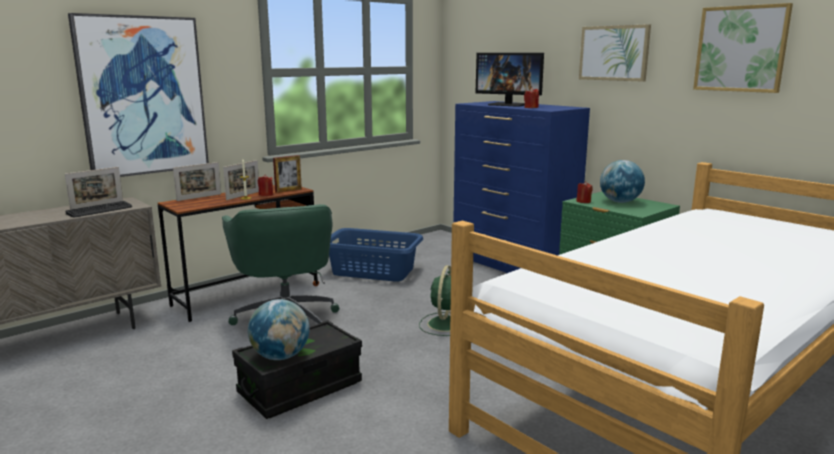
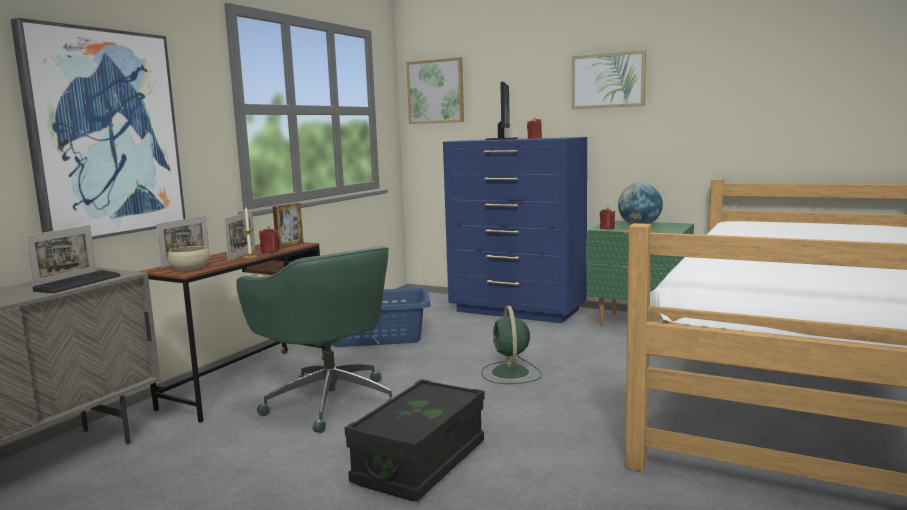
camera: 20 degrees left, 5 degrees down
(192, 204) = (190, 268): none -> beige bowl
(280, 356) = (410, 423): globe -> none
(508, 104) = (501, 139): monitor -> monitor turned 90 degrees counterclockwise
(741, 49) = (740, 68): picture -> picture (436, 91)

